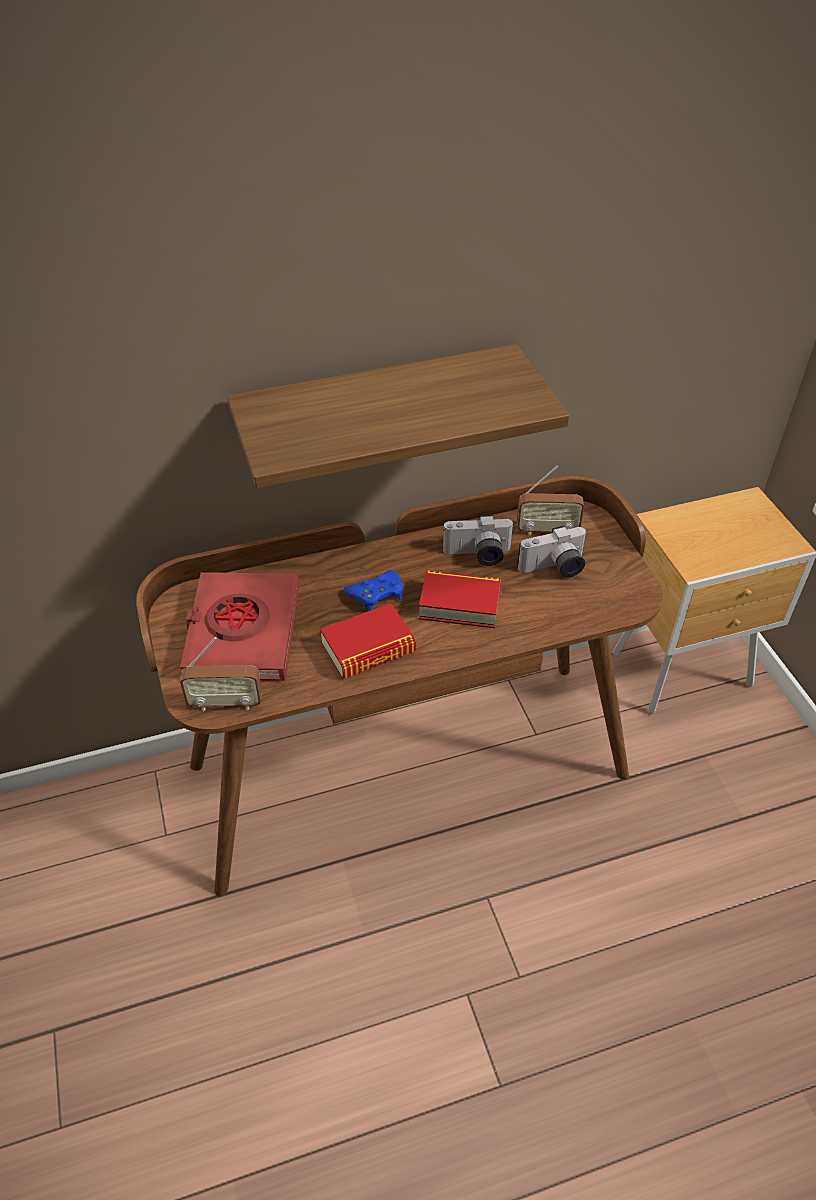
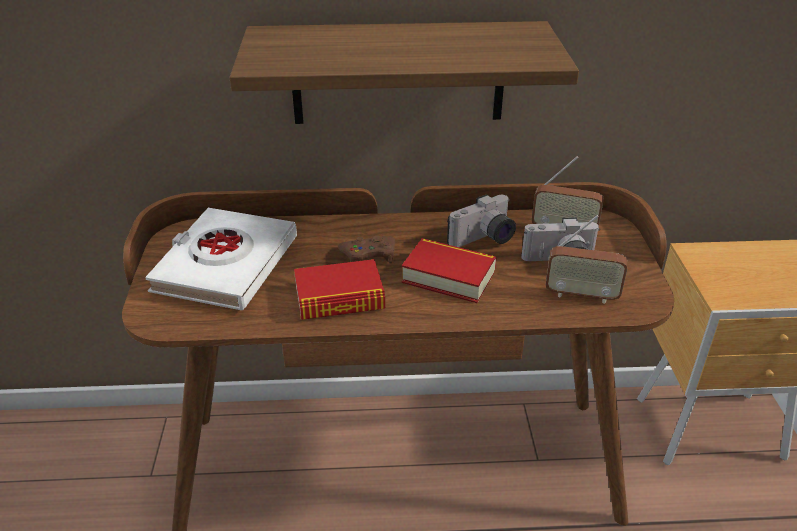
camera: 15 degrees right, 10 degrees down
(225, 703) = (177, 320): radio -> radio (581, 295)
(242, 632) = (225, 265): red book -> white book
(376, 594) = (369, 255): blue game controller -> brown game controller
(478, 555) = (484, 240): camera -> camera turned 45 degrees counterclockwise

